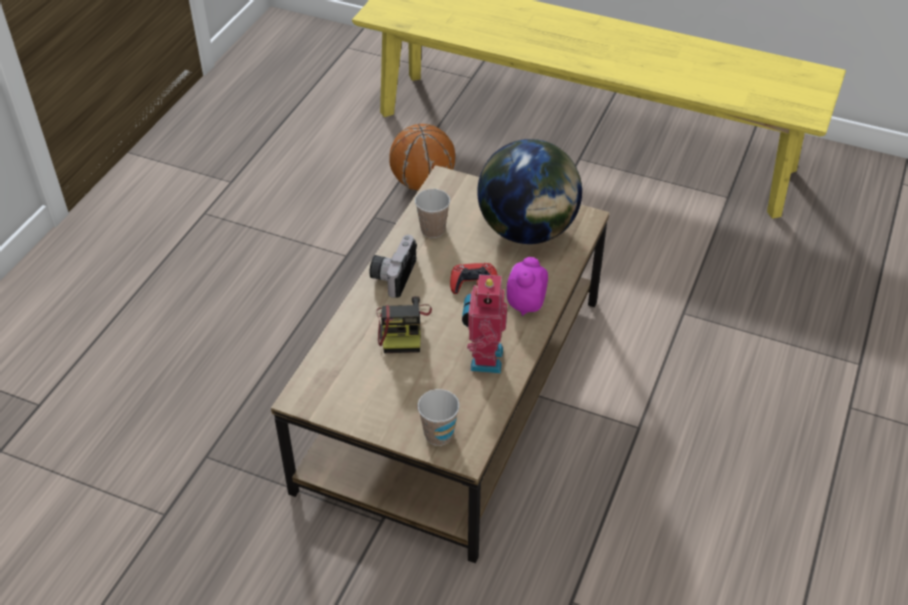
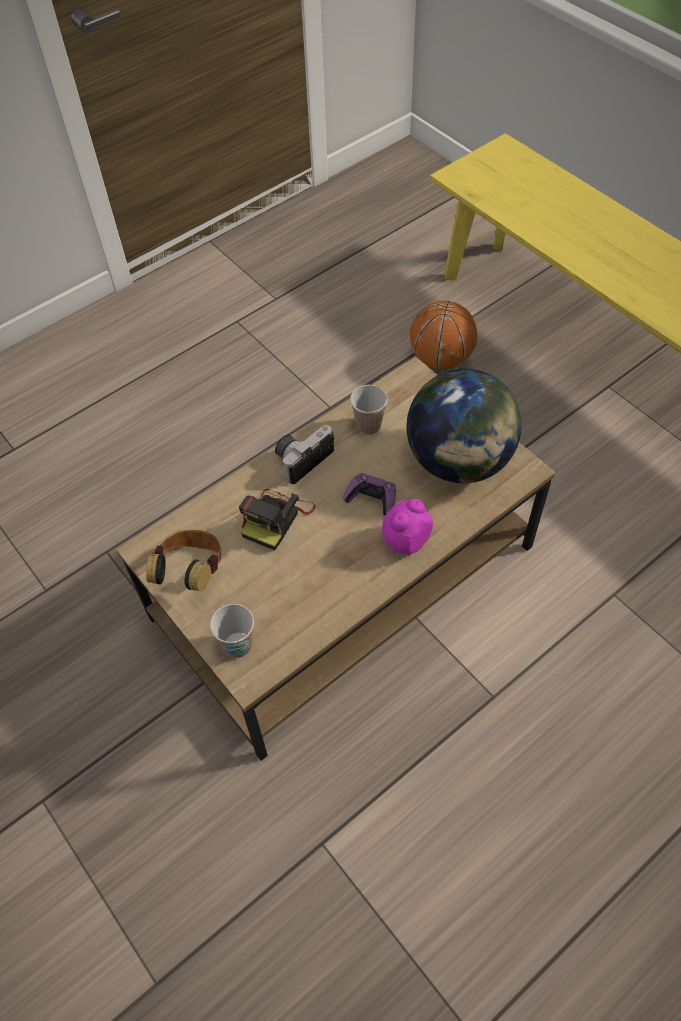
camera: 30 degrees right, 10 degrees up
(356, 397) = (191, 572): none -> headphones
(474, 283) = (371, 497): red game controller -> purple game controller
(483, 359) = (328, 583): toy robot -> none

